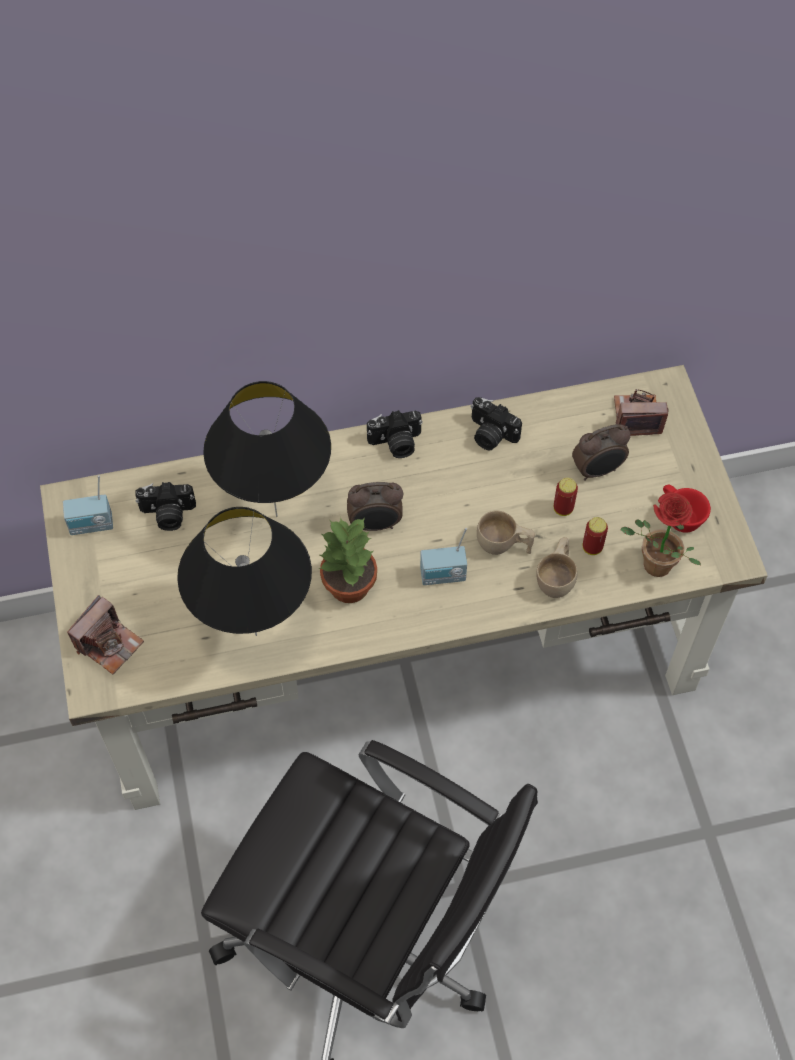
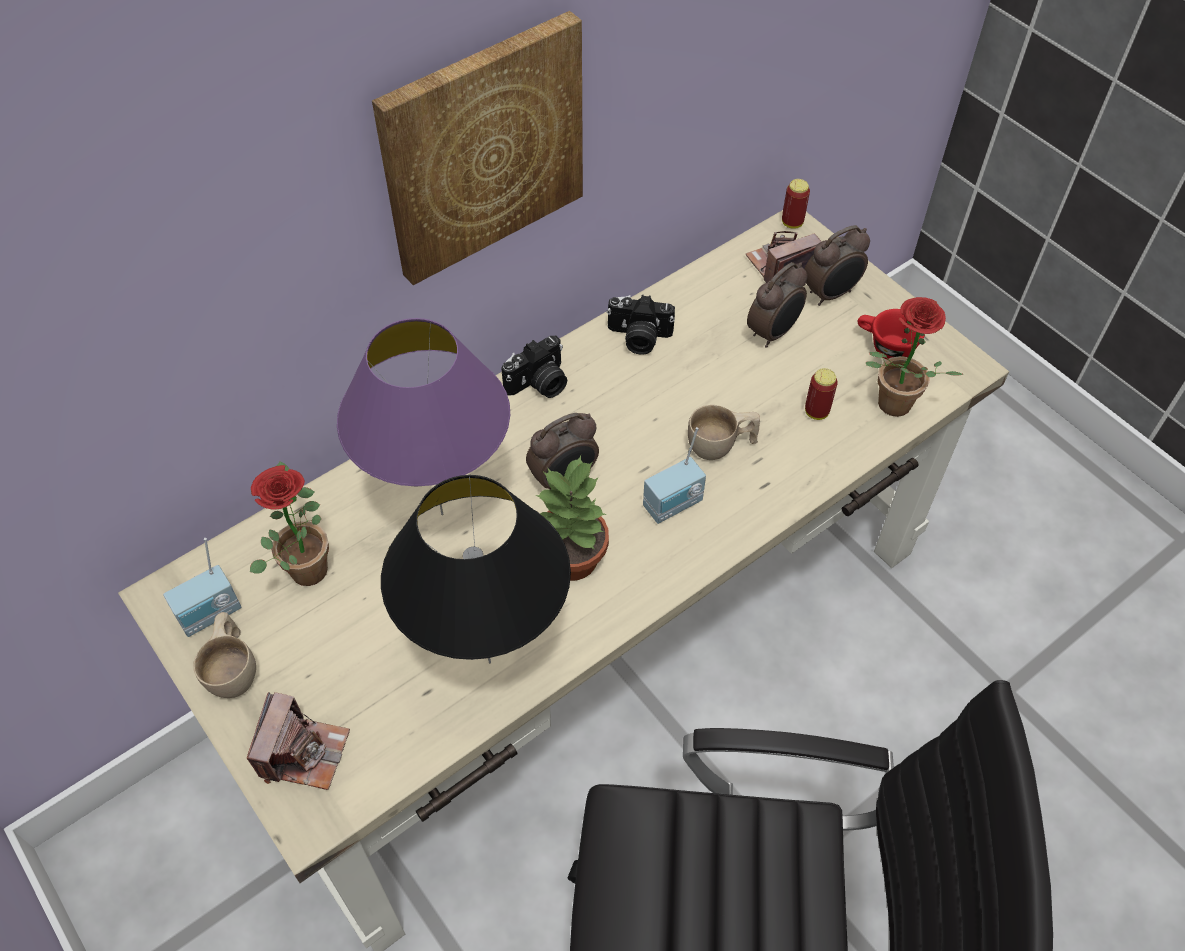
camera: 25 degrees left, 5 degrees down
(168, 515) = (305, 564): camera -> potted plant
(277, 516) = (443, 514): black table lamp -> purple table lamp
(377, 273) = (482, 148): none -> picture
(557, 578) = (800, 457): beige cup -> beige cup (235, 668)
(563, 508) = (761, 384): can -> can (792, 222)
(663, 455) = (831, 294): none -> alarm clock

